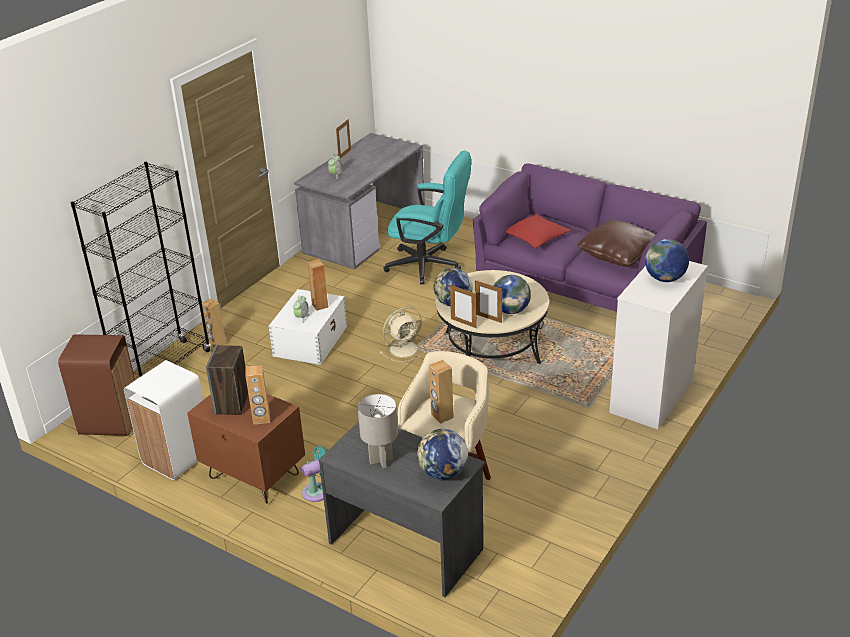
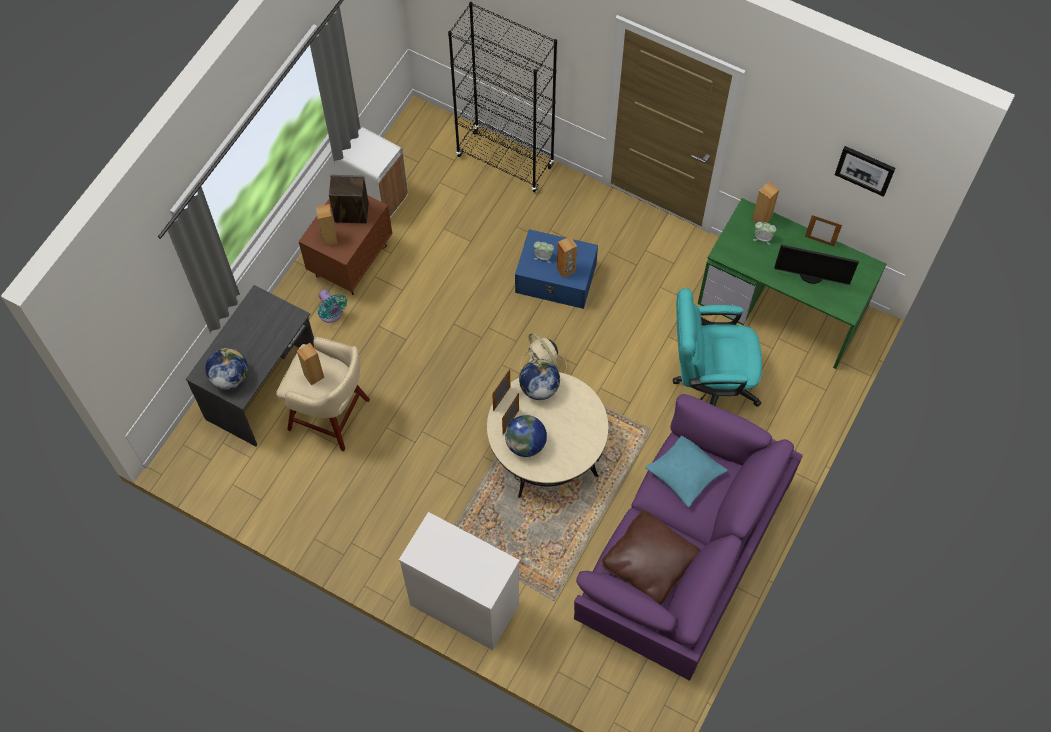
camera: 85 degrees right, 30 degrees up
(110, 421) = (428, 137): brown trash can -> none
(217, 343) = (549, 196): brown speaker -> brown speaker (761, 218)
(311, 340) = (556, 278): white storage box -> blue storage box
(335, 54) = (865, 170): none -> picture
(365, 232) = (783, 306): grey desk -> green desk
(374, 158) = (811, 275): none -> monitor
(381, 461) = (248, 330): grey table lamp -> none
(430, 266) = (709, 381): turquoise office chair -> turquoise office chair turned 75 degrees clockwise
(536, 237) = (685, 472): red pillow -> turquoise pillow
(665, 279) = (463, 561): globe -> none

